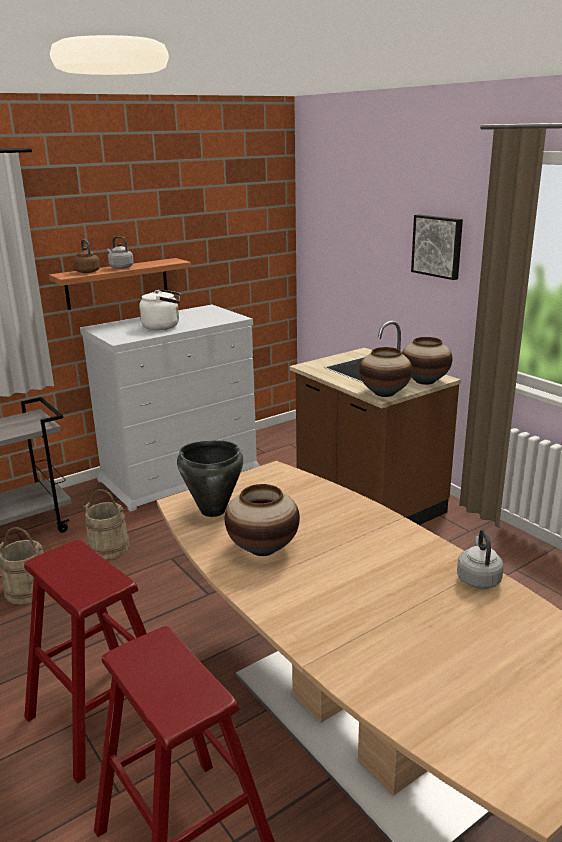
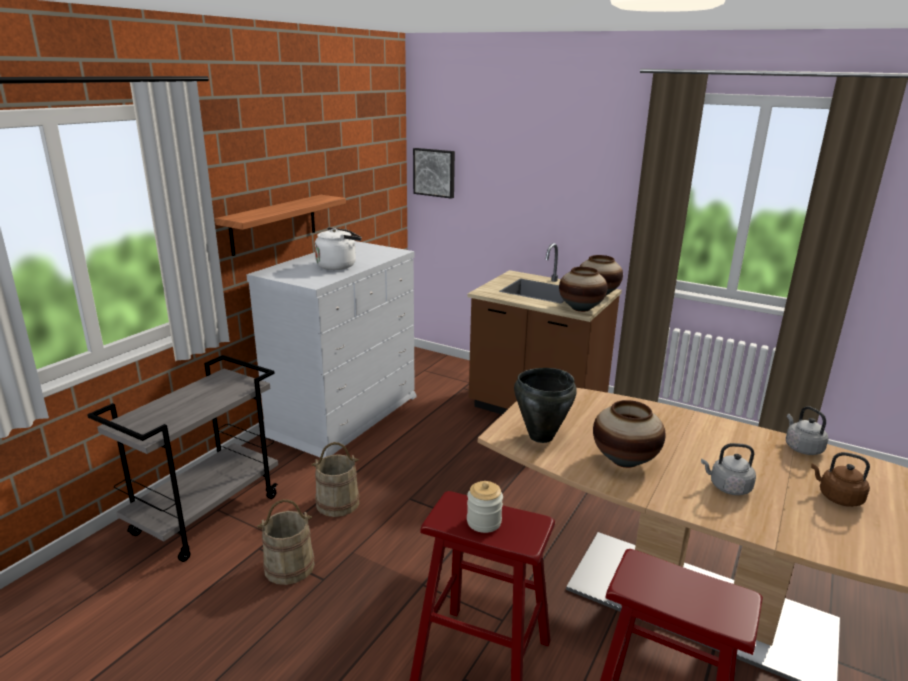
camera: 25 degrees left, 0 degrees up
(74, 571) = (484, 522): none -> jar
(87, 271) = (255, 213): brown kettle -> brown kettle (837, 497)
(120, 267) = (283, 206): grey kettle -> grey kettle (727, 487)
(438, 246) = (582, 174): picture -> picture (435, 172)

